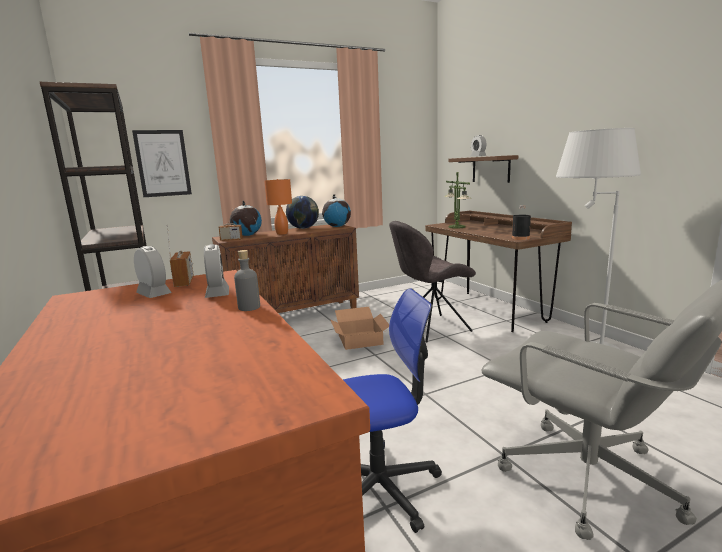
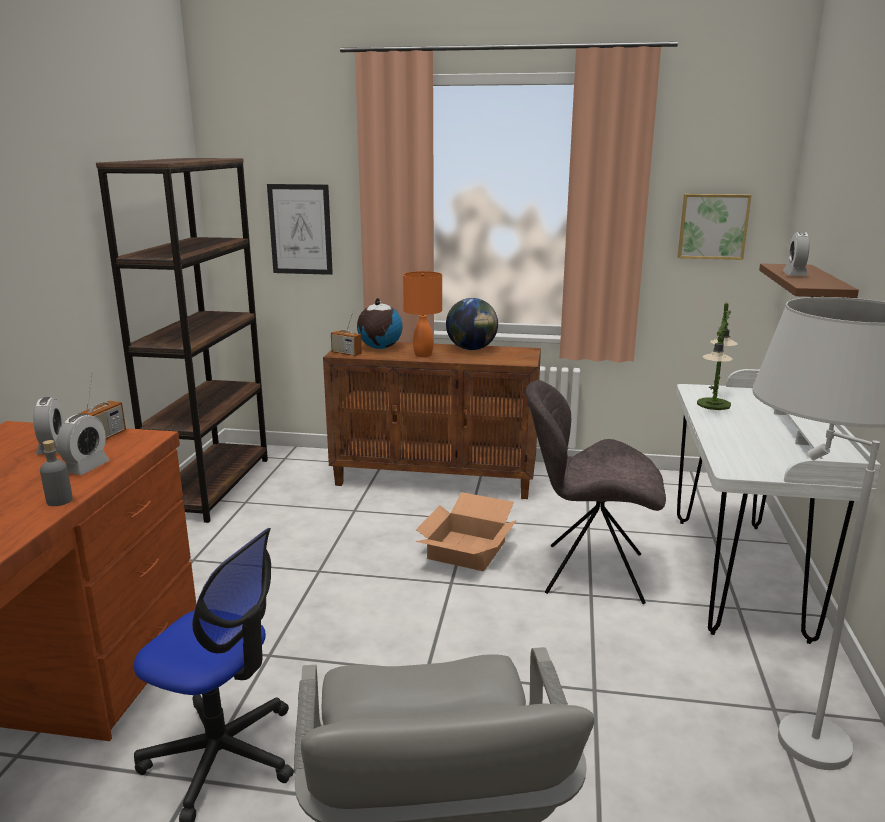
camera: 35 degrees right, 5 degrees up
(337, 226) = (519, 357): globe -> none
(406, 148) = (712, 226): none -> picture
(487, 310) = (738, 575): brown desk -> white desk
(520, 238) = (743, 470): black bottle -> none

